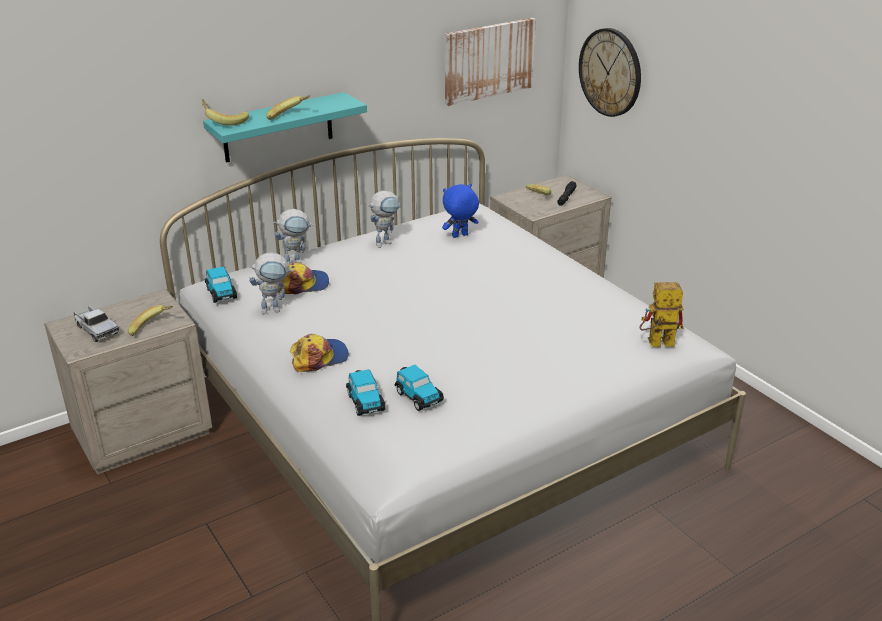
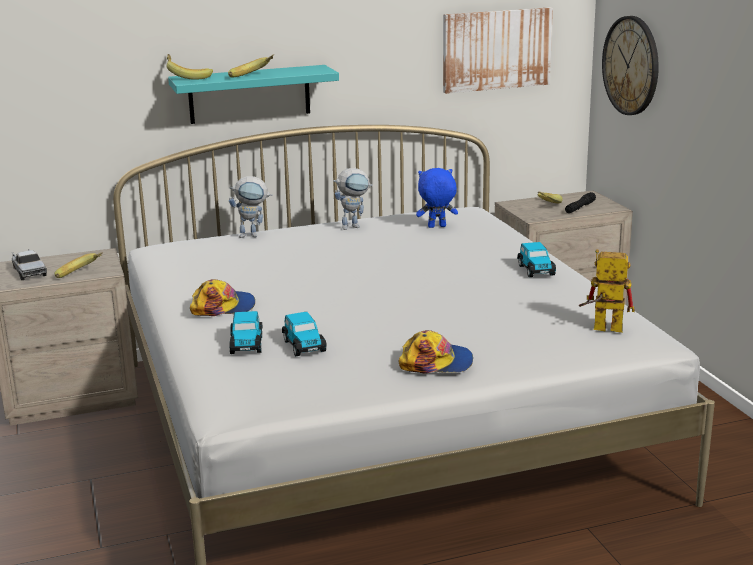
camera: 15 degrees right, 10 degrees down
(221, 293) = (162, 252): toy car -> toy car (536, 270)
(275, 309) = (206, 268): toy robot -> none
(303, 284) = (246, 251): cap -> cap (436, 362)

